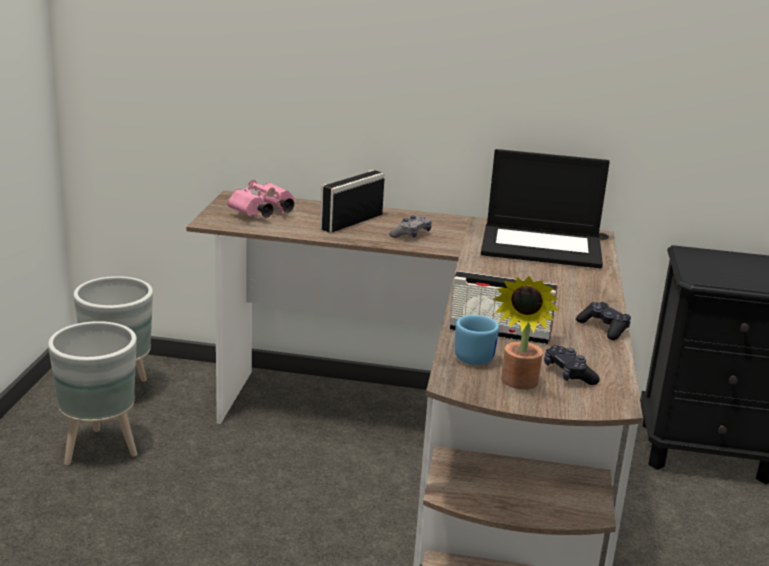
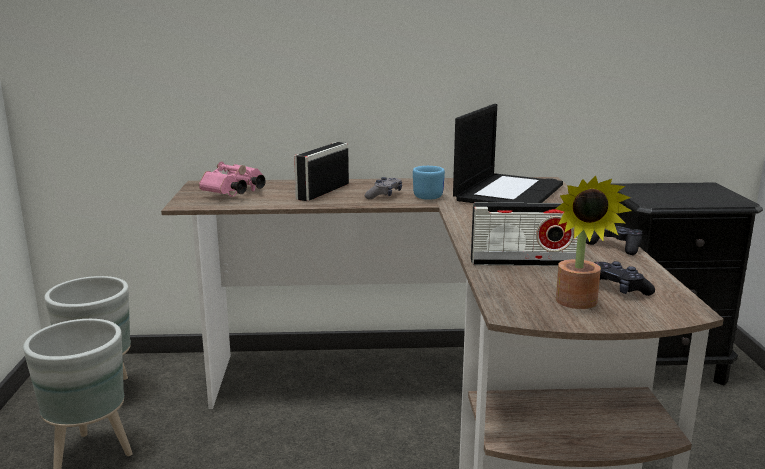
camera: 10 degrees left, 5 degrees down
(473, 355) = (512, 284): blue mug -> blue mug (426, 196)
(542, 246) = (508, 192): laptop -> laptop turned 60 degrees counterclockwise

